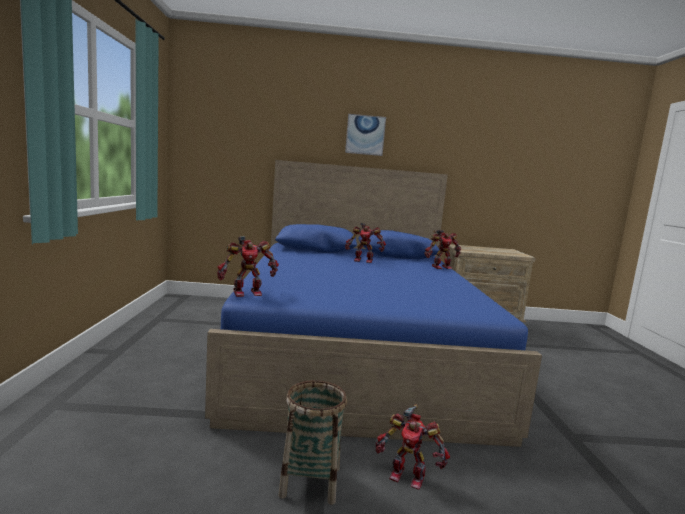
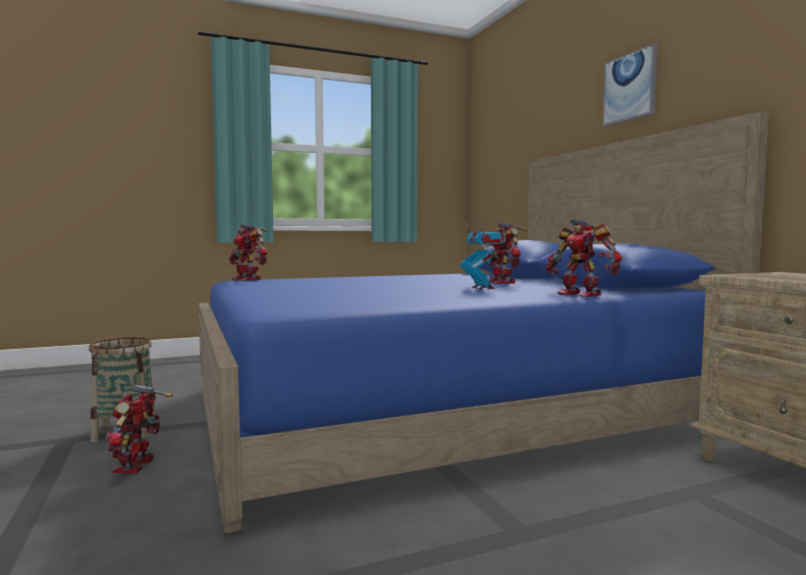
camera: 70 degrees right, 5 degrees down
(396, 269) = (482, 288): none -> toy robot

